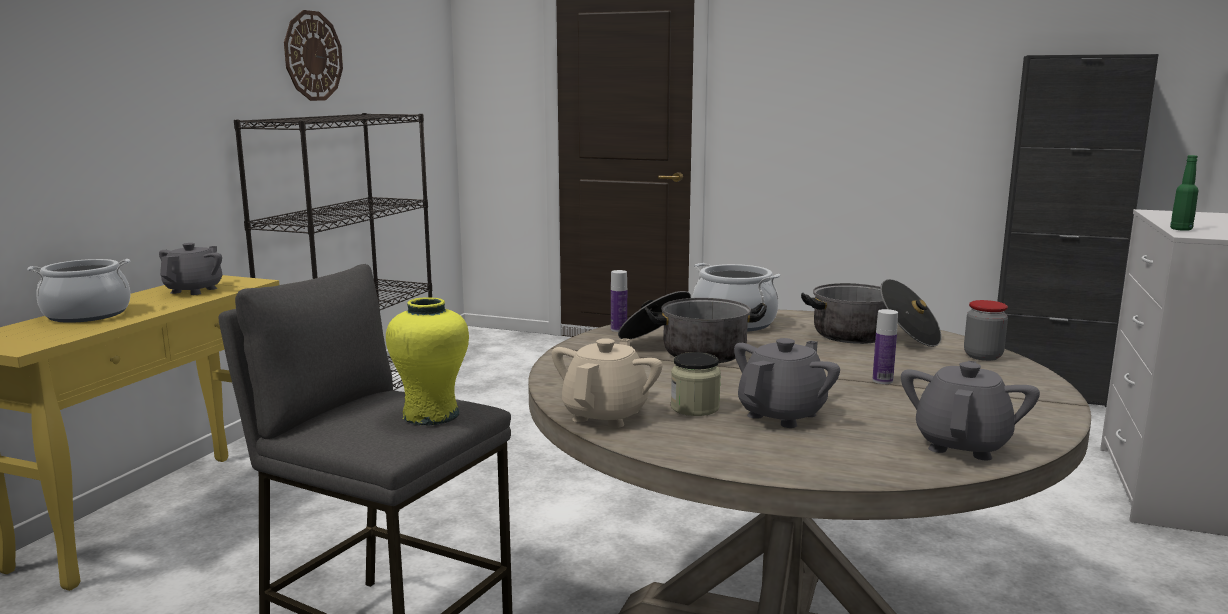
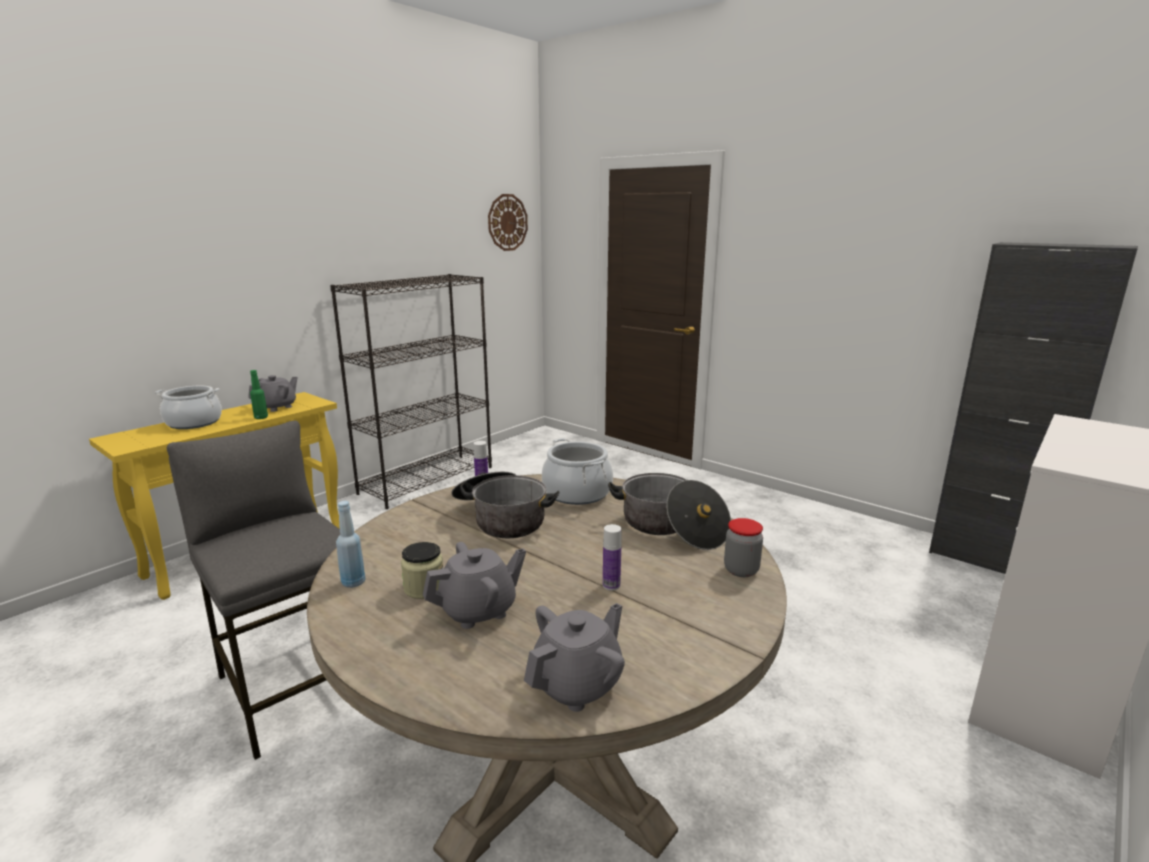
camera: 20 degrees right, 5 degrees up
(313, 56) = (404, 234): wall clock -> wall clock (507, 222)
(430, 415) = (295, 545): yellow vase -> none
(606, 415) = (353, 582): beige teapot -> blue bottle
(1180, 229) = (1058, 453): green bottle -> green bottle (261, 417)

